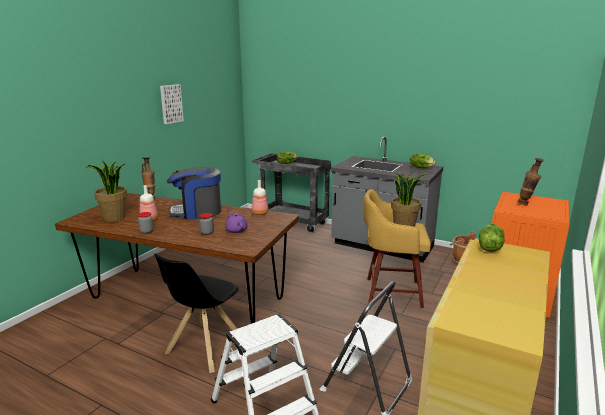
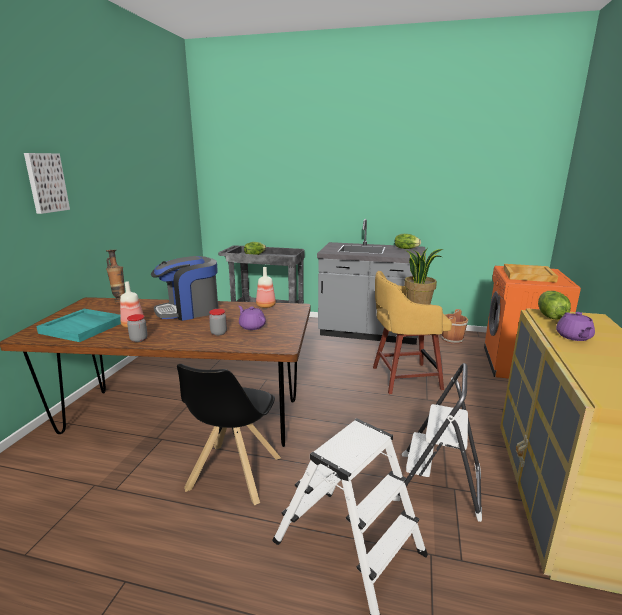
camera: 15 degrees left, 0 degrees up
(114, 218) = (83, 327): potted plant -> turquoise tray
(170, 104) = (126, 187): picture -> picture (45, 183)
(488, 269) = (573, 337): none -> purple teapot
(526, 204) = (528, 275): vase -> beige tray

